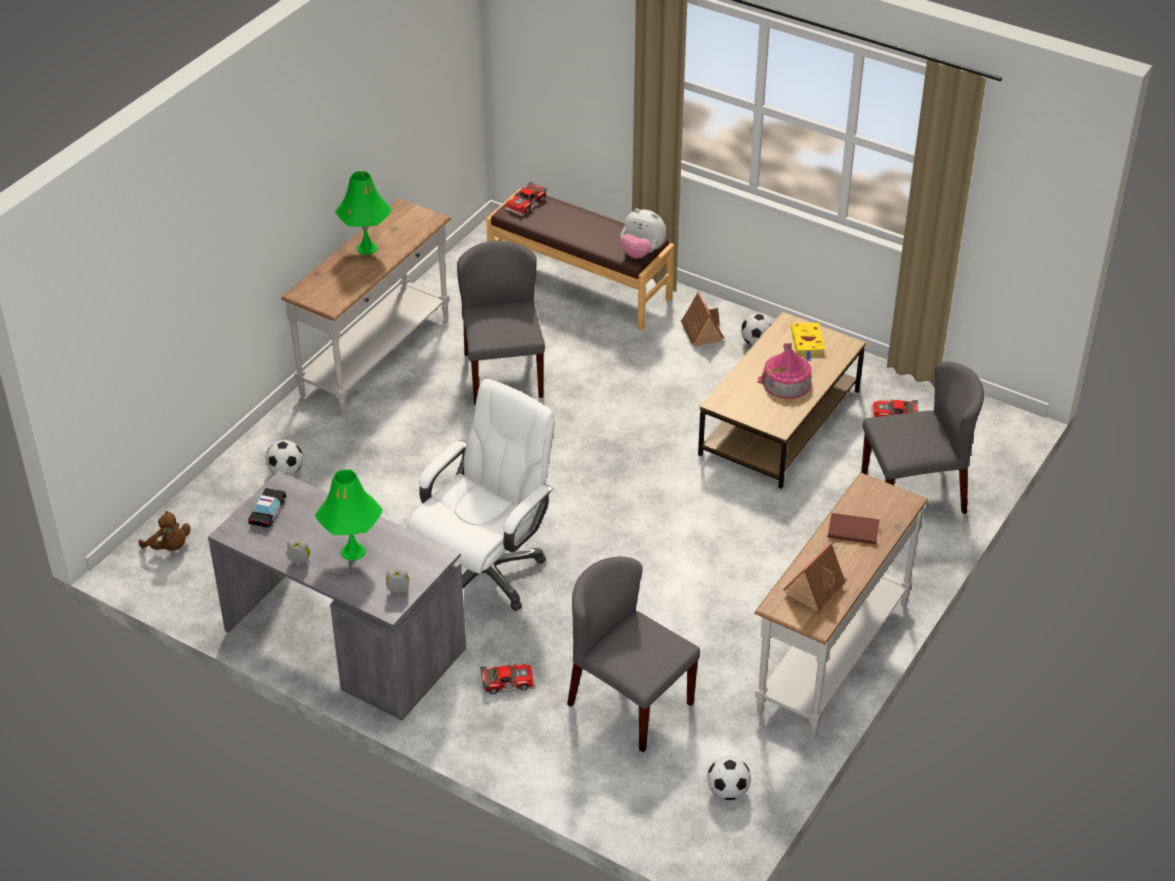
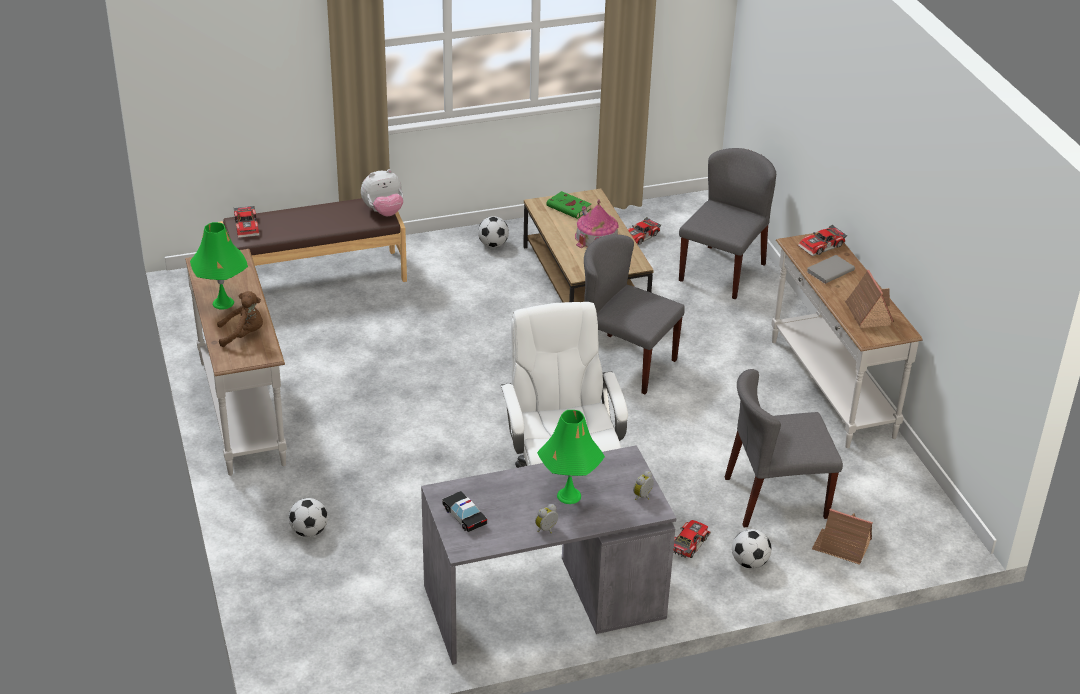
camera: 50 degrees left, 5 degrees down
(169, 547) = (308, 646): brown plush toy -> brown plush toy (243, 334)
(503, 374) = (359, 365): grey chair -> grey chair (625, 363)
(701, 331) = (446, 258): toy house -> toy house (841, 547)
(728, 791) = (905, 501): football -> football (749, 562)
(808, 343) = (570, 208): yellow book -> green book
(852, 529) = (829, 271): brown book -> grey book
(887, 506) = (822, 246): none -> toy car

